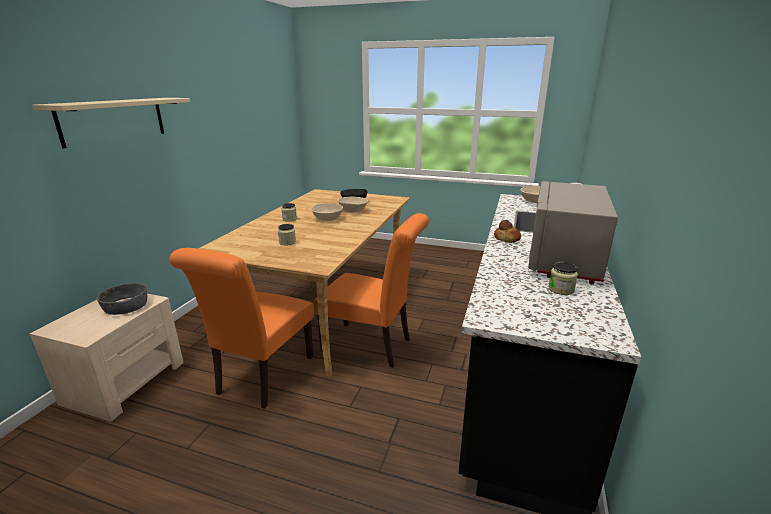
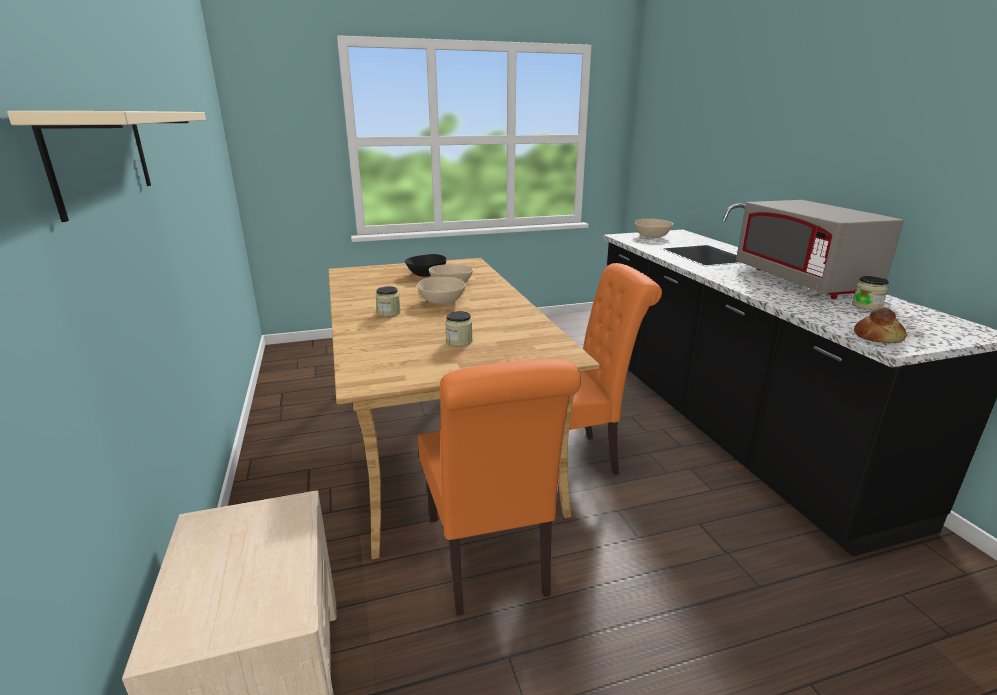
camera: 35 degrees left, 0 degrees up
(126, 306) = (262, 534): grey bowl -> none
(507, 239) = (721, 274): bread -> bread (877, 337)

